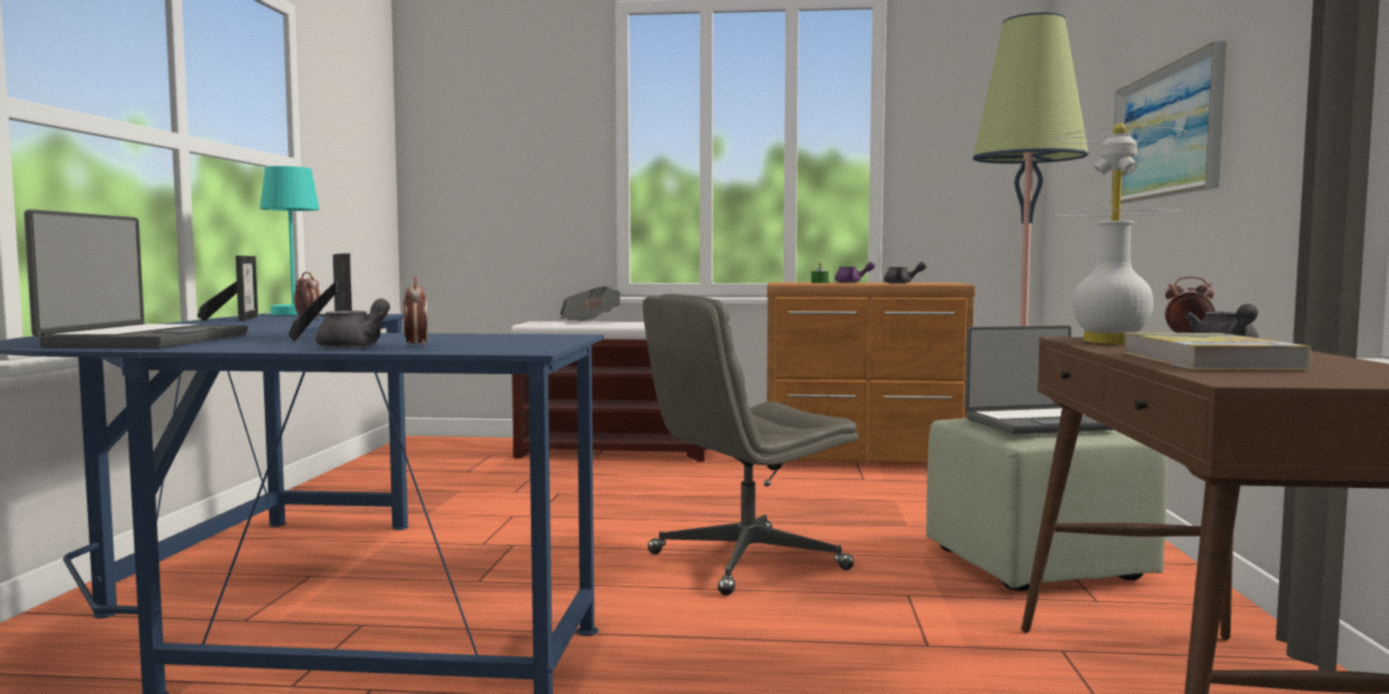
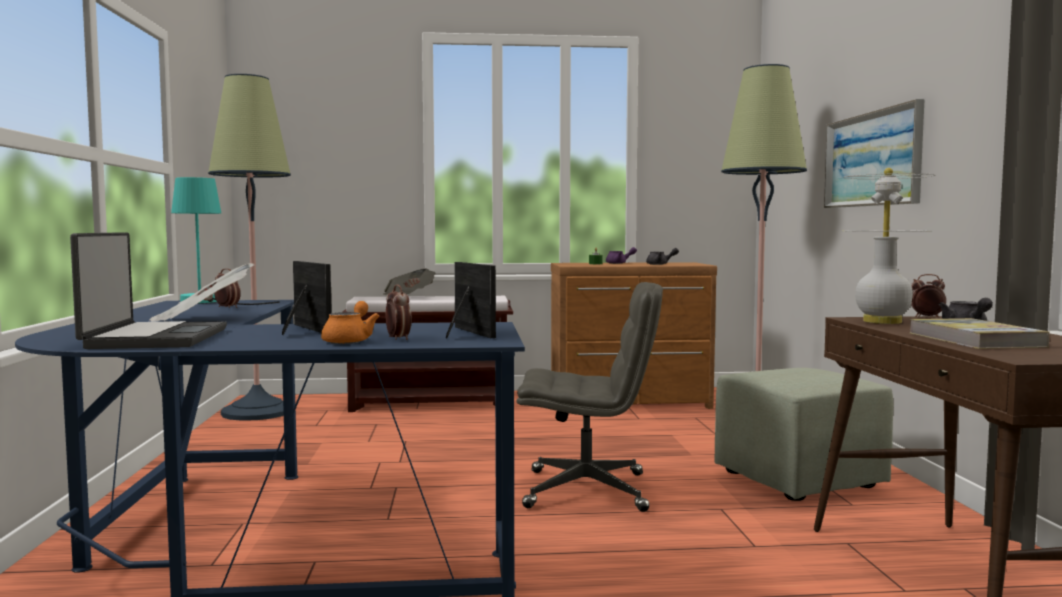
camera: 10 degrees left, 0 degrees up
(239, 319) = (166, 309): picture frame -> picture frame (464, 333)
(250, 327) = (202, 319): none -> newspaper
(356, 346) = (350, 340): grey teapot -> orange teapot
(412, 454) = (257, 412): none -> floor lamp
(745, 562) = (588, 490): grey office chair -> grey office chair turned 135 degrees counterclockwise
(1039, 424) = (802, 376): laptop -> none

